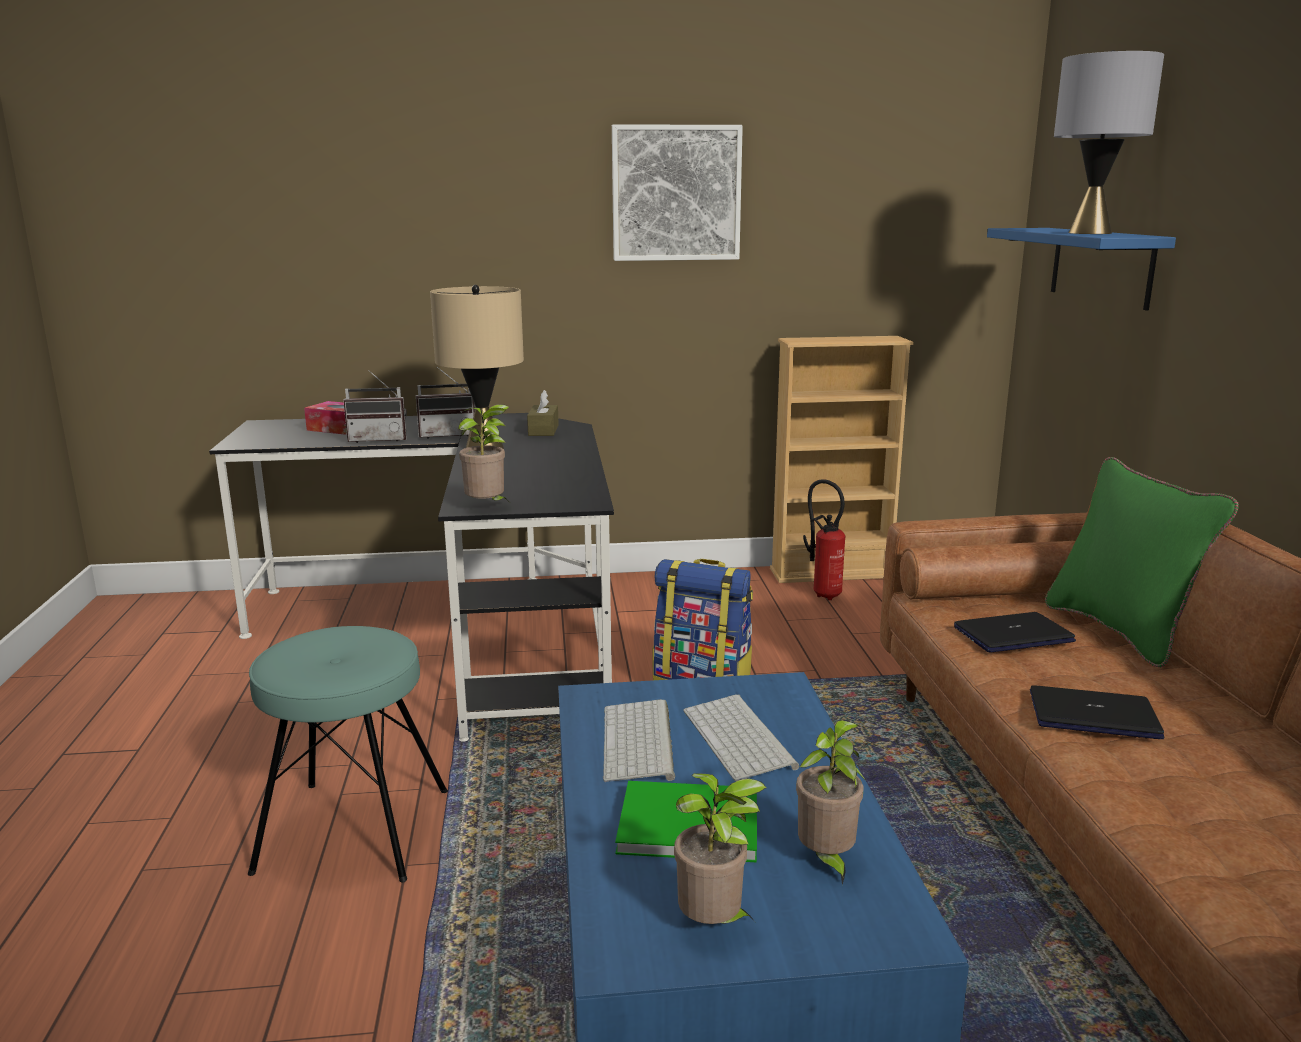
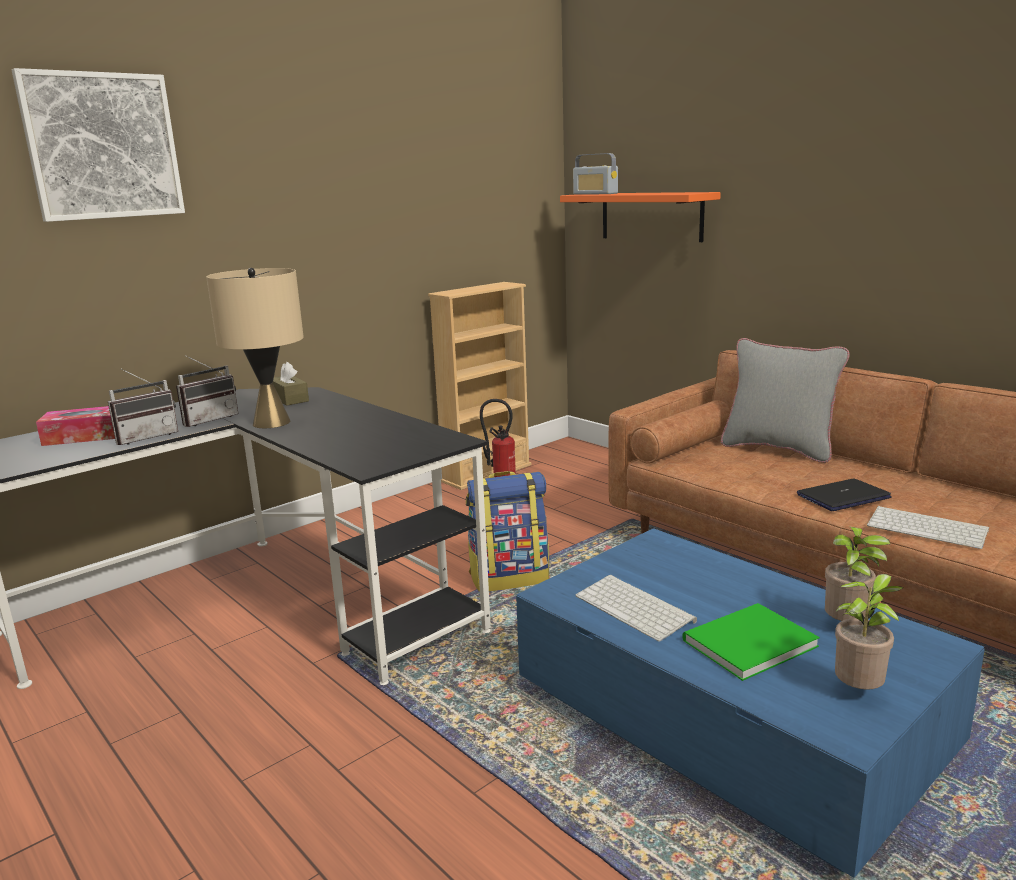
camera: 35 degrees left, 0 degrees up
(354, 830) = (392, 790): turquoise stool -> none
(488, 508) = (388, 463): potted plant -> none
(676, 193) = (339, 178): picture -> picture (103, 146)
(741, 739) = (689, 581): keyboard -> keyboard (928, 528)
(1013, 634) = (736, 466): laptop -> none
(1029, 229) = (595, 194): none -> radio
(1090, 233) = (657, 193): grey table lamp -> none
(1101, 266) = (651, 216): blue shelf -> orange shelf
(1121, 631) = (778, 449): green pillow -> grey pillow

